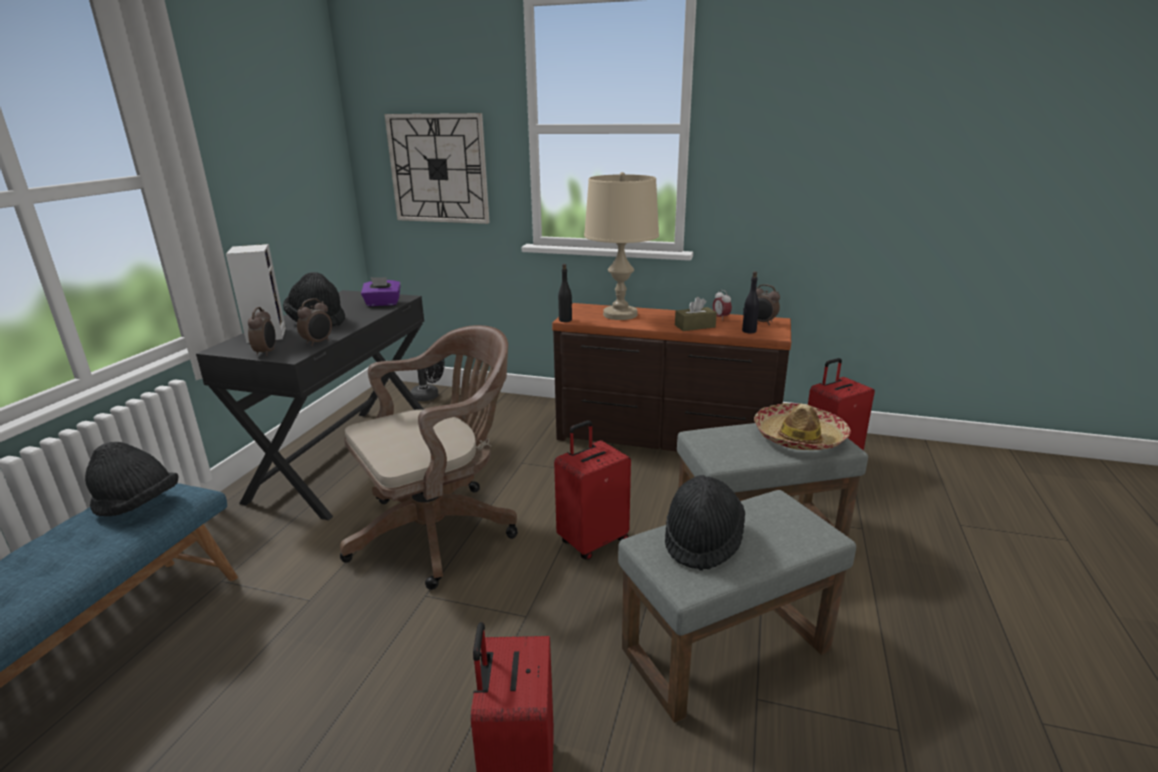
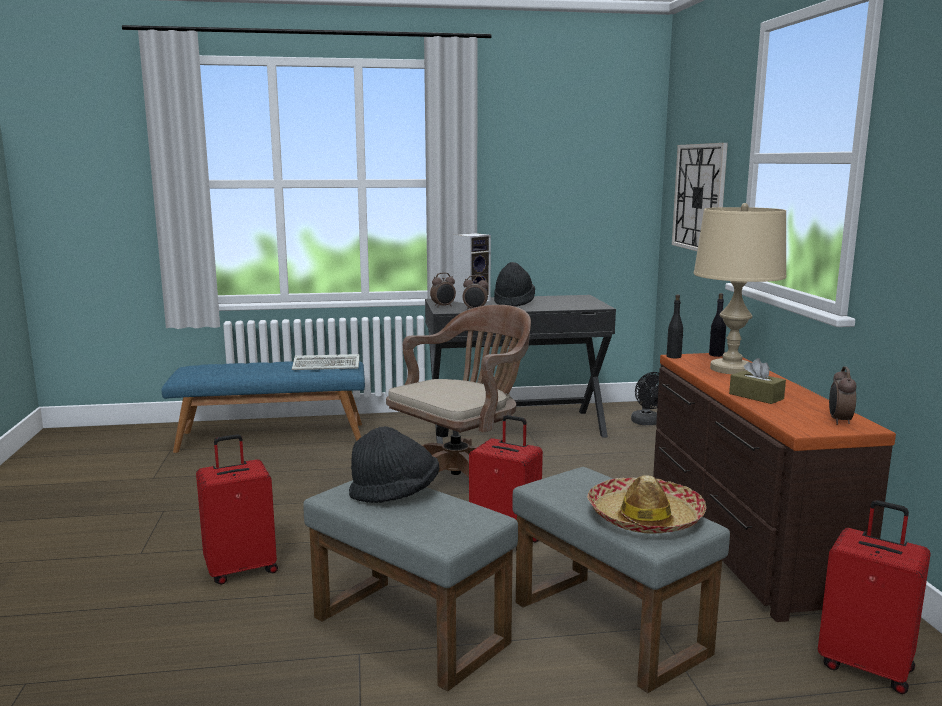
camera: 65 degrees right, 10 degrees down
(138, 505) = (328, 365): black hat -> keyboard
(383, 303) = (577, 305): purple tissue box -> none
(440, 530) = (462, 481): brown office chair -> brown office chair turned 75 degrees counterclockwise
(721, 318) = (813, 403): alarm clock -> none
(748, 331) = (789, 417): black bottle -> black bottle (716, 355)

